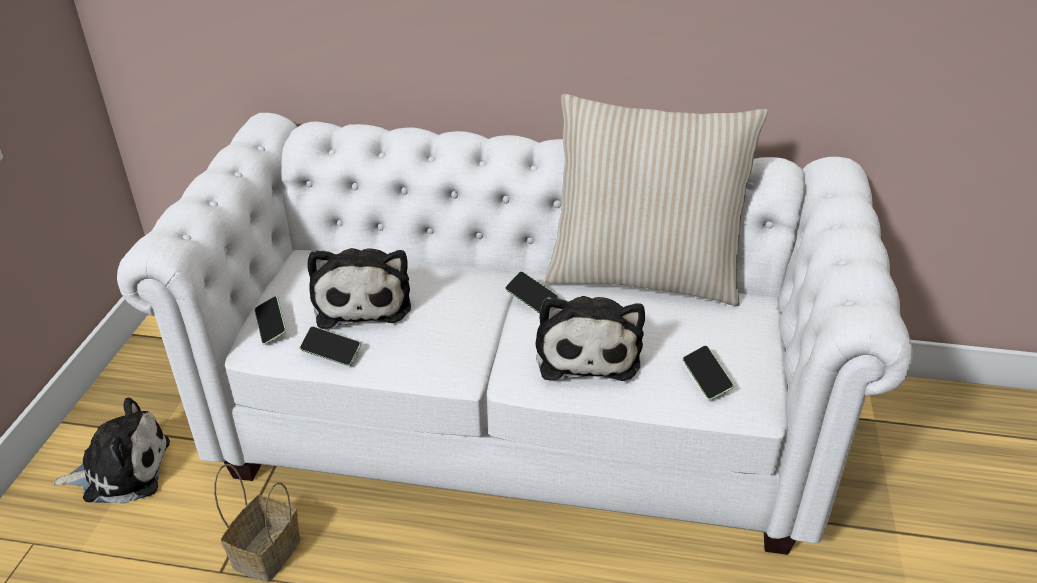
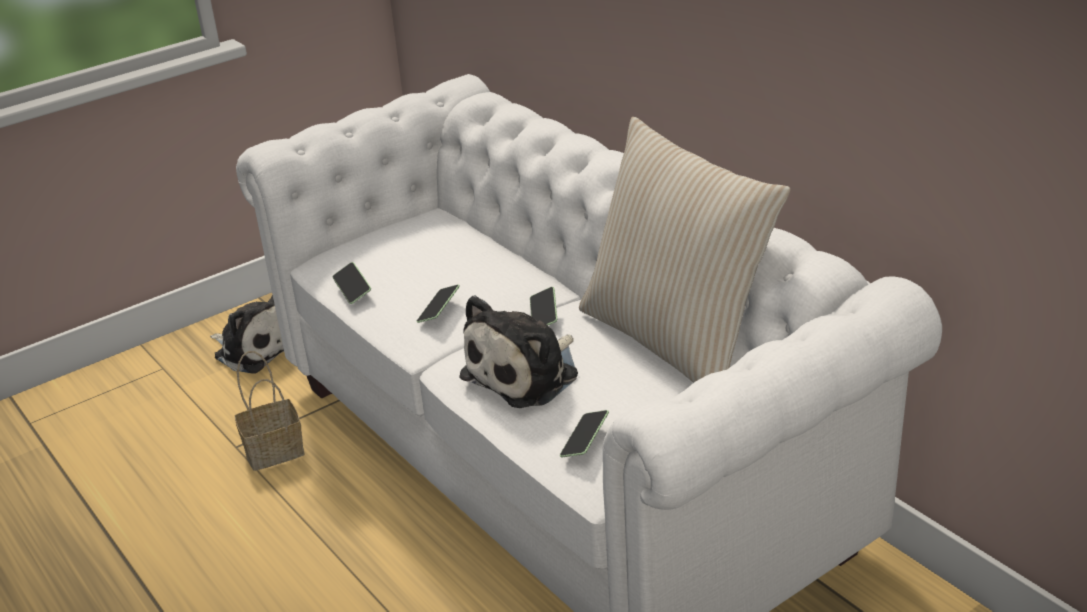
camera: 45 degrees right, 5 degrees down
(271, 326) = (341, 254): phone -> phone (439, 310)
(363, 300) = (422, 262): plush toy -> none

